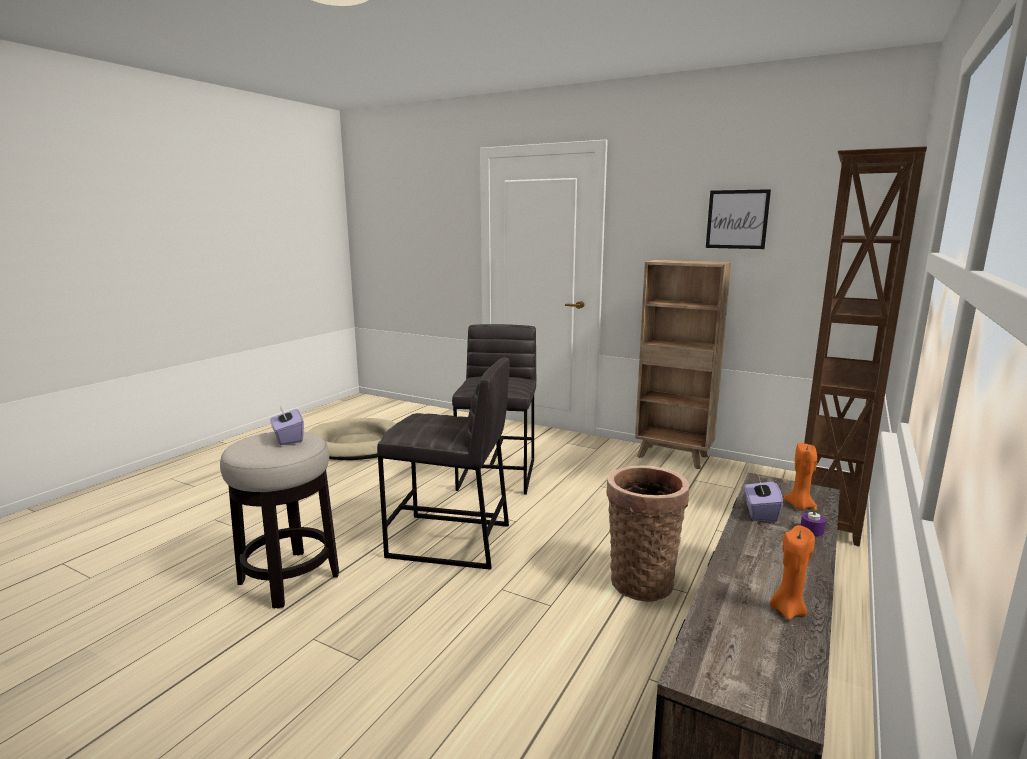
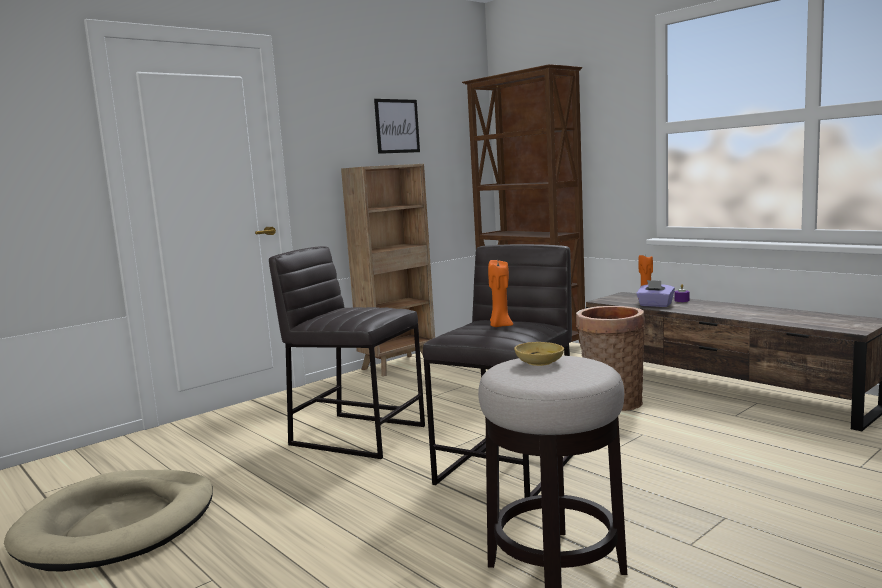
camera: 70 degrees left, 5 degrees down
(288, 438) = (539, 362): purple tissue box -> beige bowl
(787, 610) = (779, 312): orange candle -> orange candle (500, 326)

